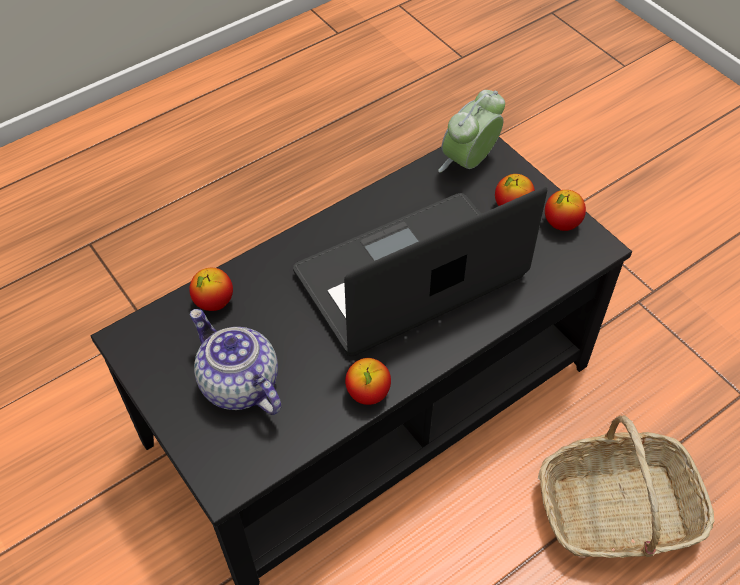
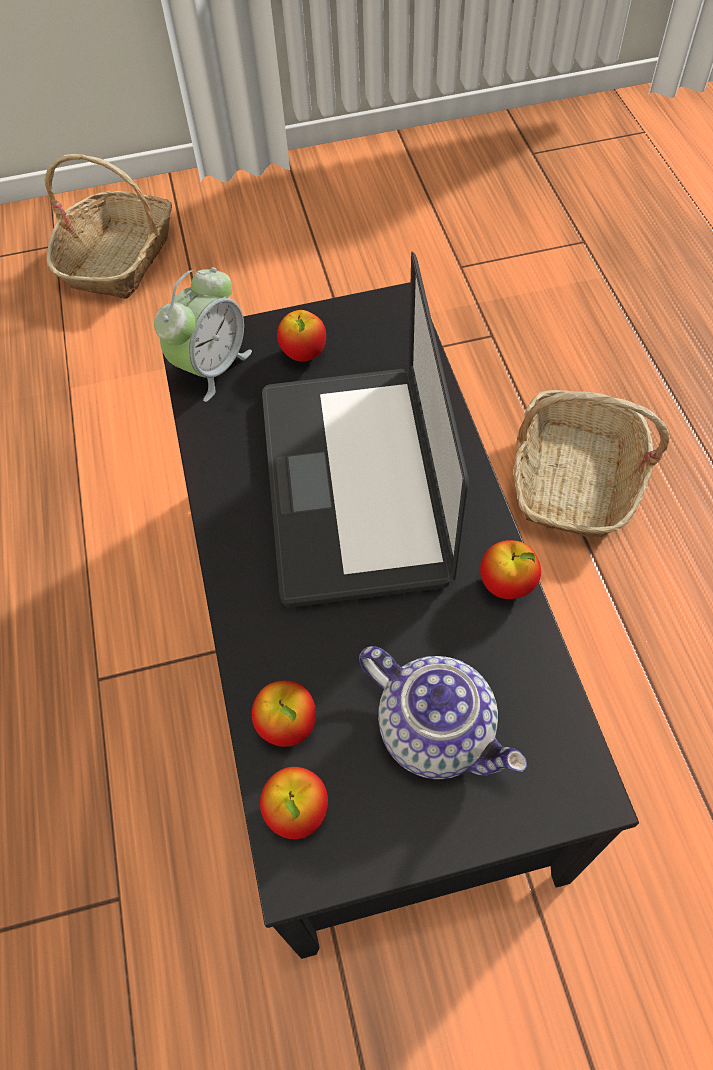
camera: 65 degrees left, 5 degrees up
(238, 384) = (438, 731): teapot -> teapot turned 120 degrees counterclockwise
(469, 162) = (212, 368): alarm clock -> alarm clock turned 120 degrees counterclockwise
(561, 224) = (350, 321): apple -> apple (297, 811)
(639, 107) = (119, 259): none -> basket

